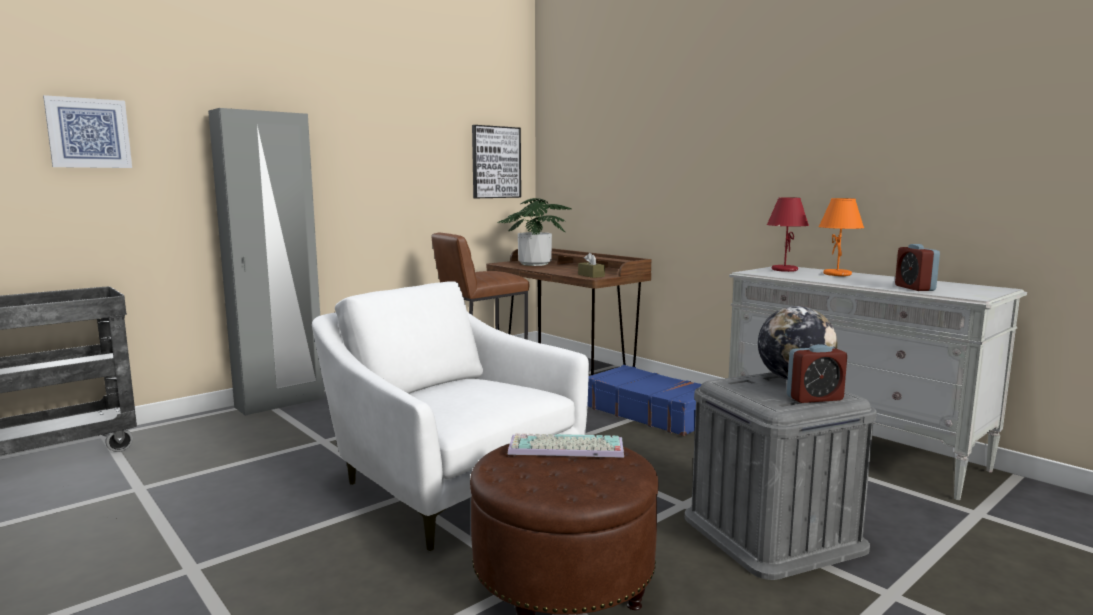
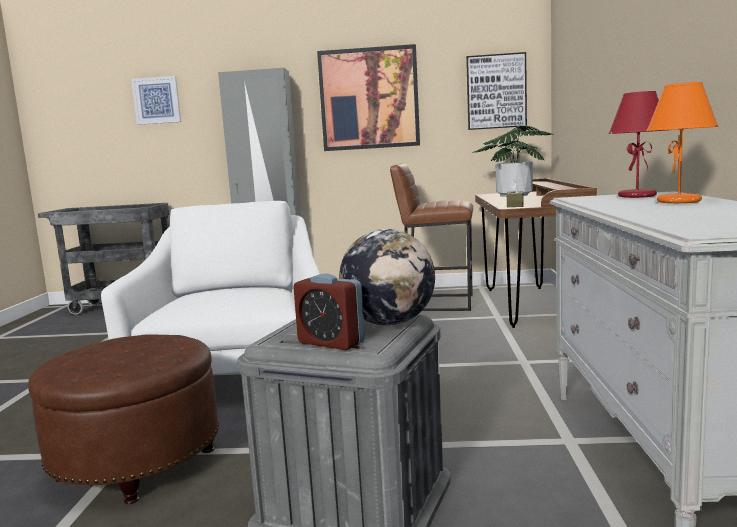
camera: 45 degrees right, 0 degrees up
(382, 158) = (369, 99): none -> picture
(564, 448) = (157, 345): keyboard -> none
(651, 412) = (513, 362): blue suitcase -> none
(914, 288) = (682, 219): alarm clock -> none

